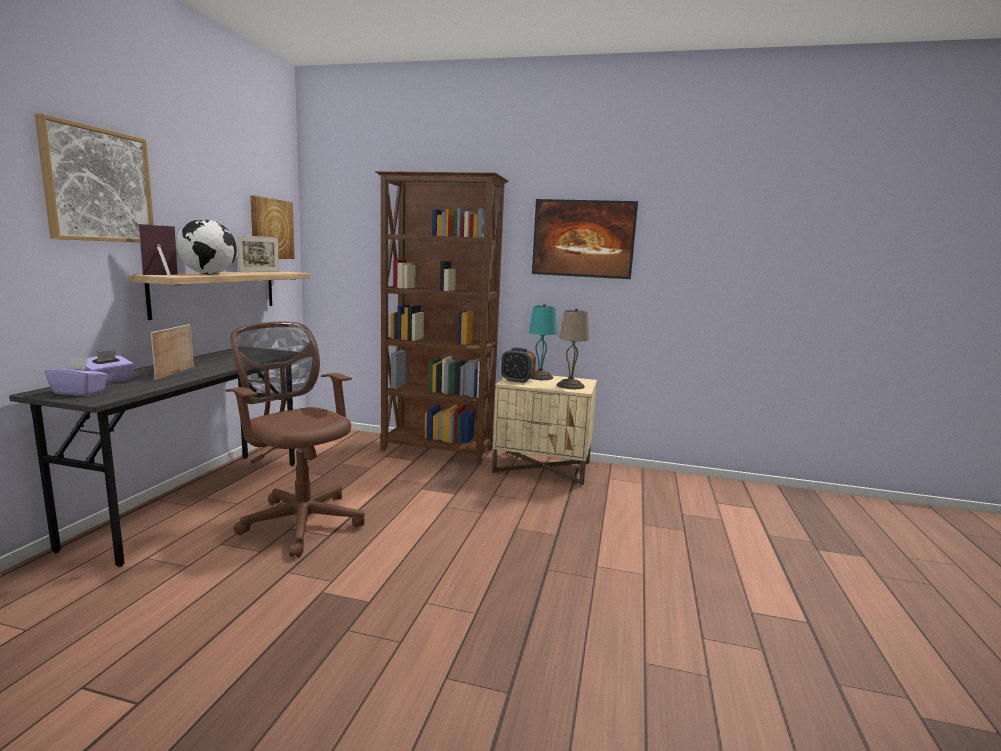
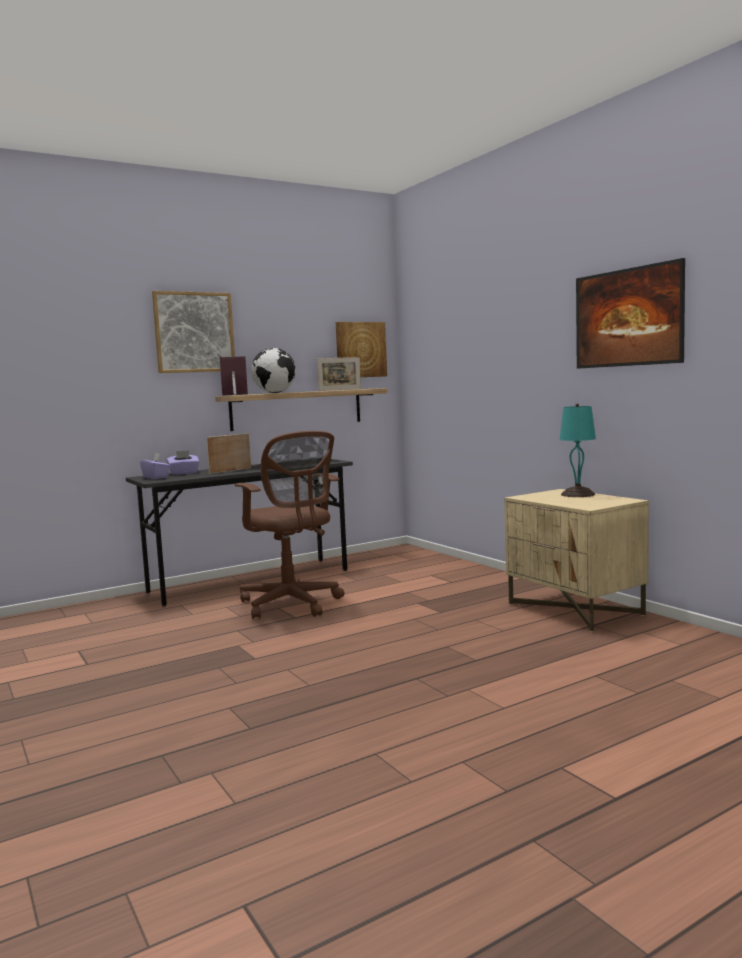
camera: 45 degrees right, 5 degrees down
(300, 520) = (292, 604): brown office chair -> brown office chair turned 150 degrees clockwise
(438, 450) = (488, 578): brown bookcase -> none
(517, 380) = (538, 496): alarm clock -> none
(570, 386) = (589, 503): beige table lamp -> none

